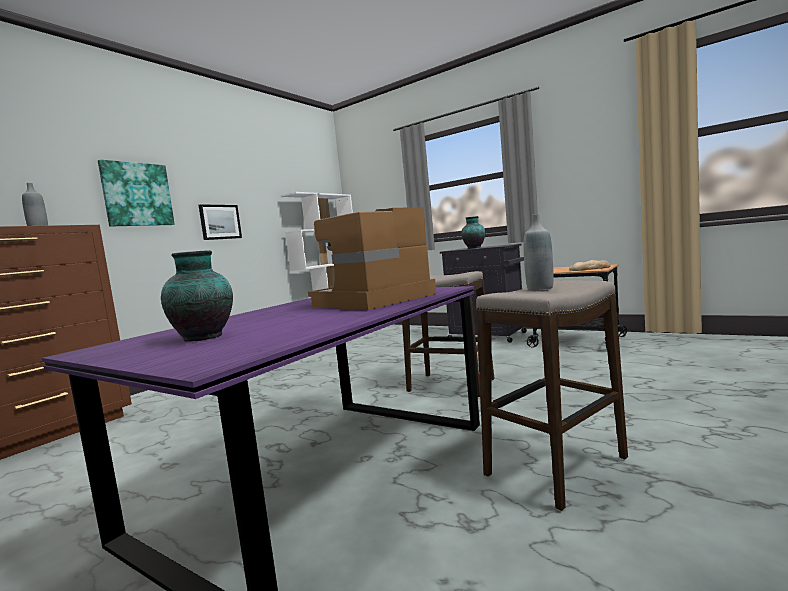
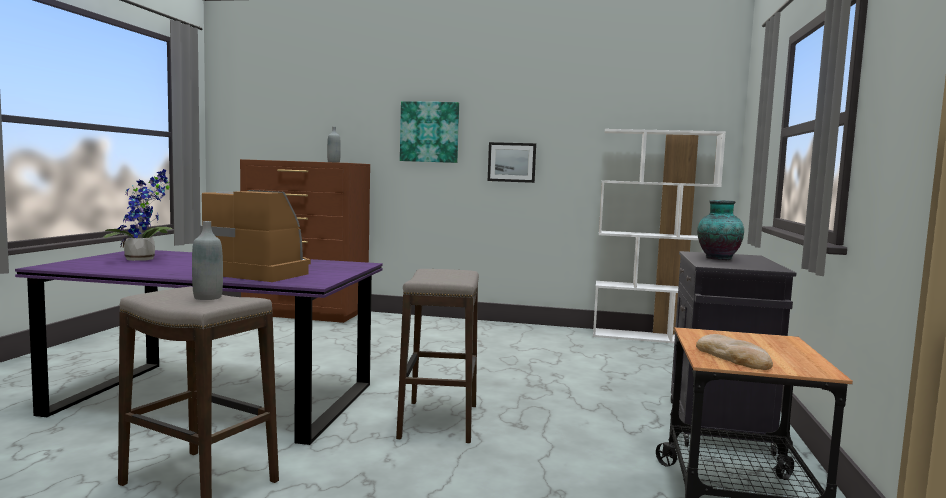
camera: 65 degrees right, 0 degrees up
(205, 337) = (144, 259): vase -> potted plant

